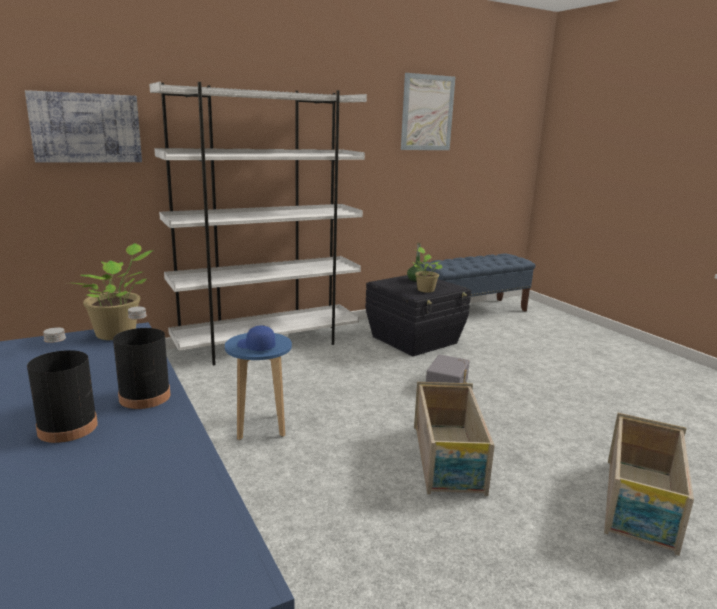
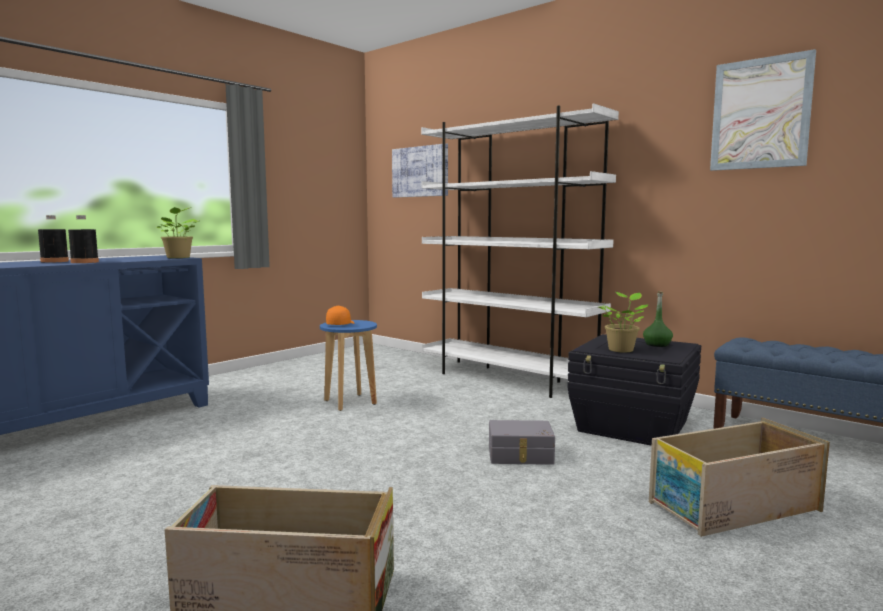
camera: 70 degrees right, 10 degrees down
(255, 346) = (340, 324): blue cap -> orange cap
(448, 459) = (338, 471): crate -> crate (732, 507)

